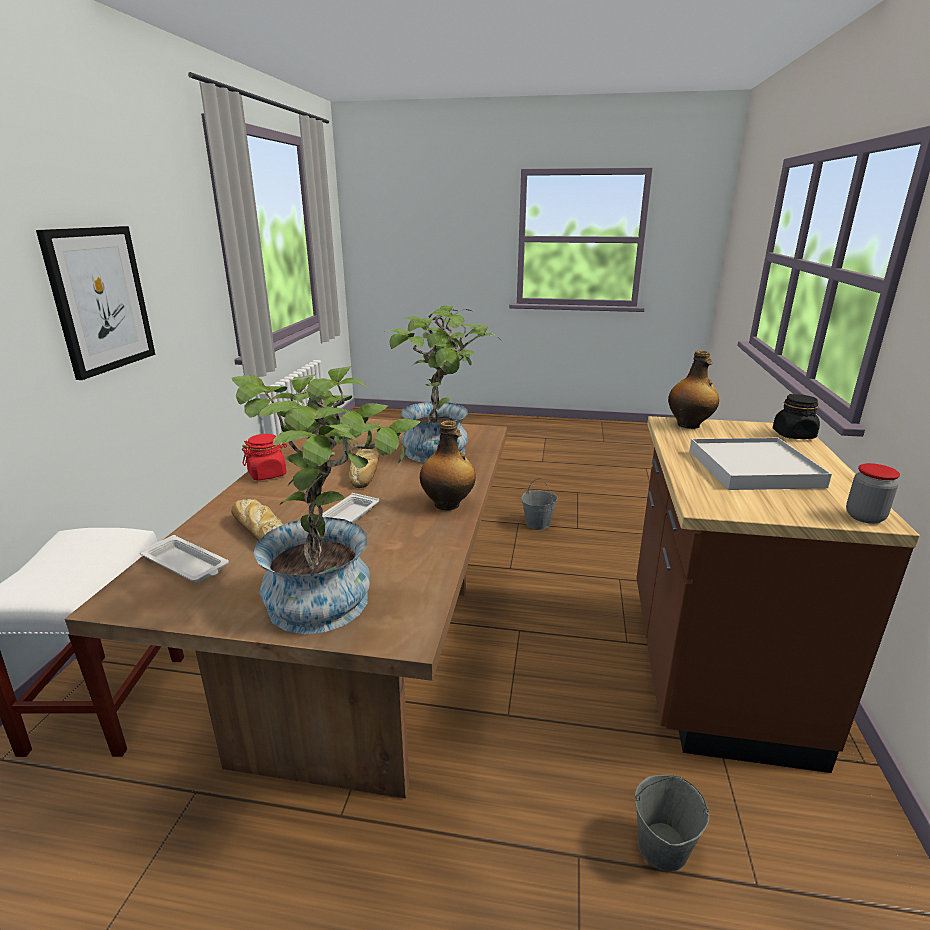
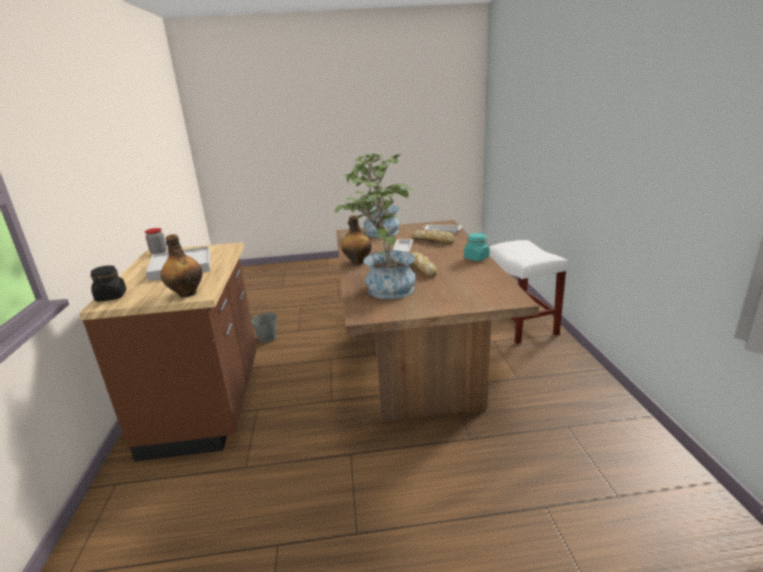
camera: 165 degrees right, 0 degrees up
(100, 300) = (650, 159): picture -> none
(267, 474) = (476, 258): red jar -> turquoise jar
(538, 524) = (330, 538): grey bucket -> none

